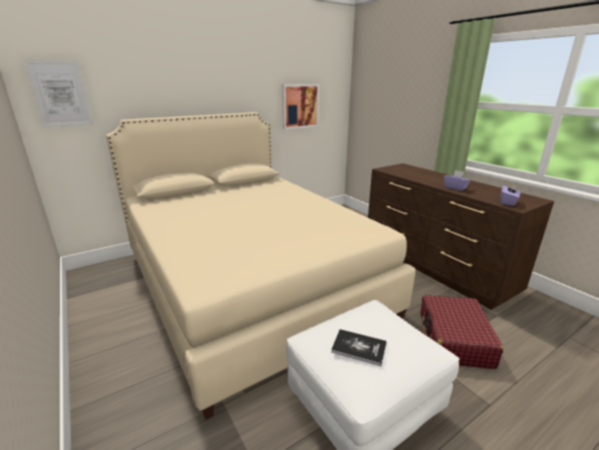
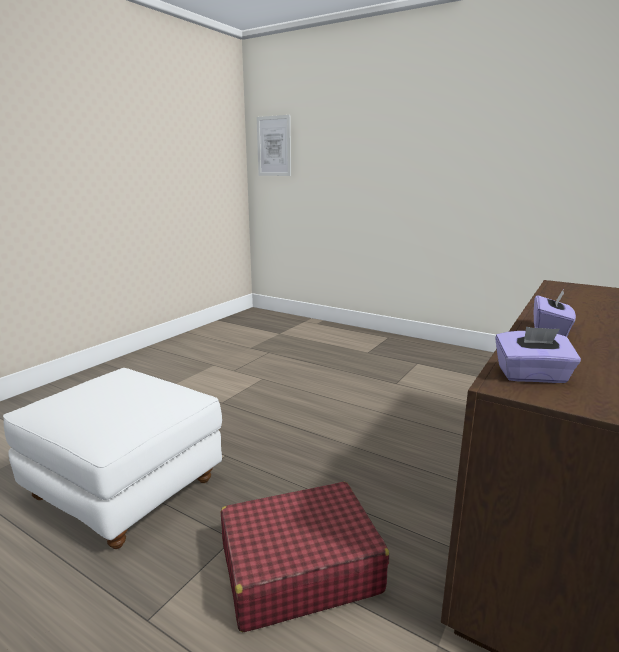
camera: 65 degrees right, 5 degrees down
(249, 283) = (304, 374): beige bed -> none
(300, 106) = (557, 167): picture -> none
(359, 348) = (94, 389): book -> none

